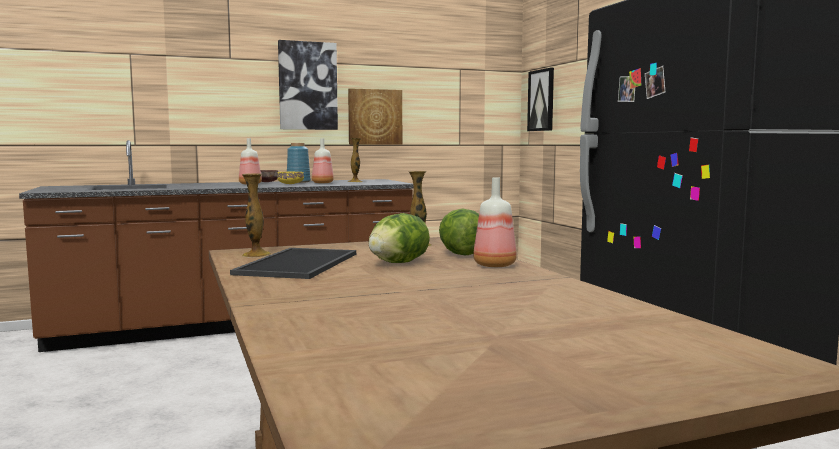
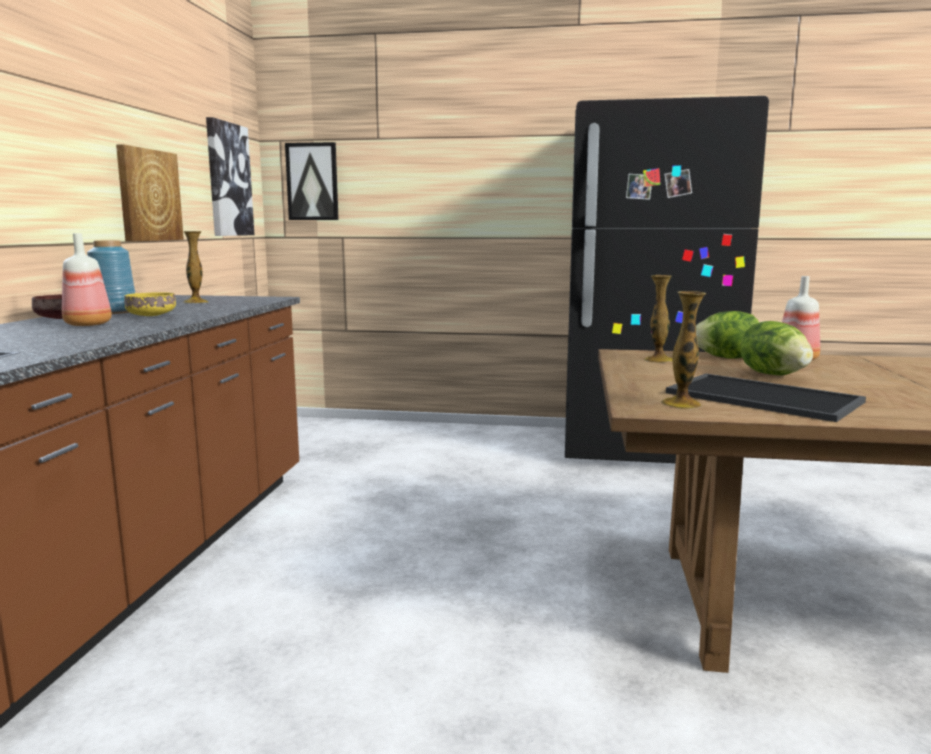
camera: 60 degrees left, 5 degrees up
(307, 86) = (66, 133): picture -> picture (228, 180)
(322, 183) = (178, 309): bottle -> none

